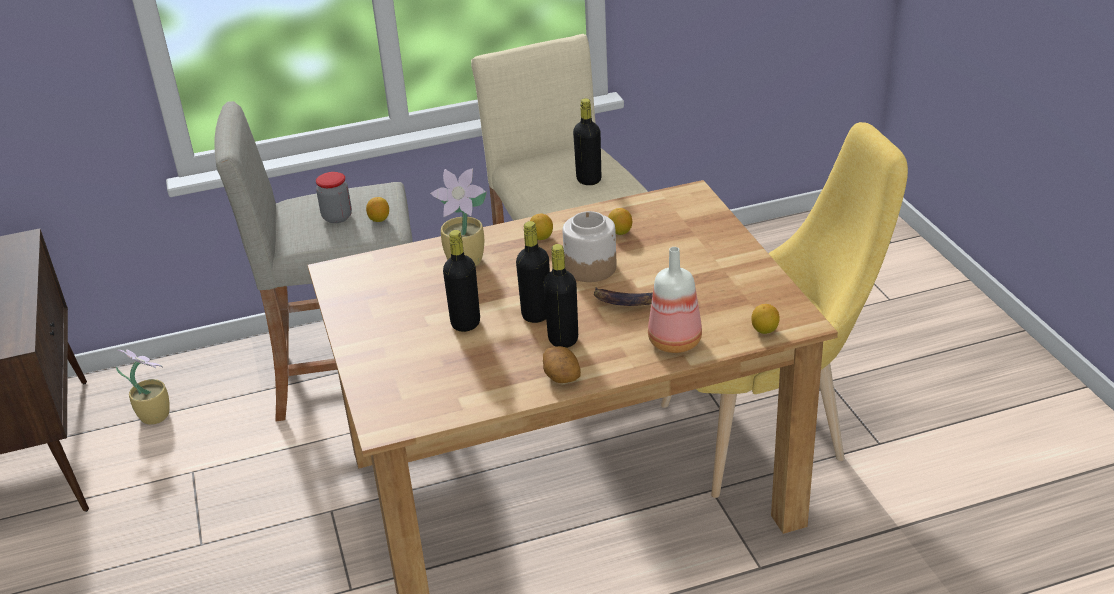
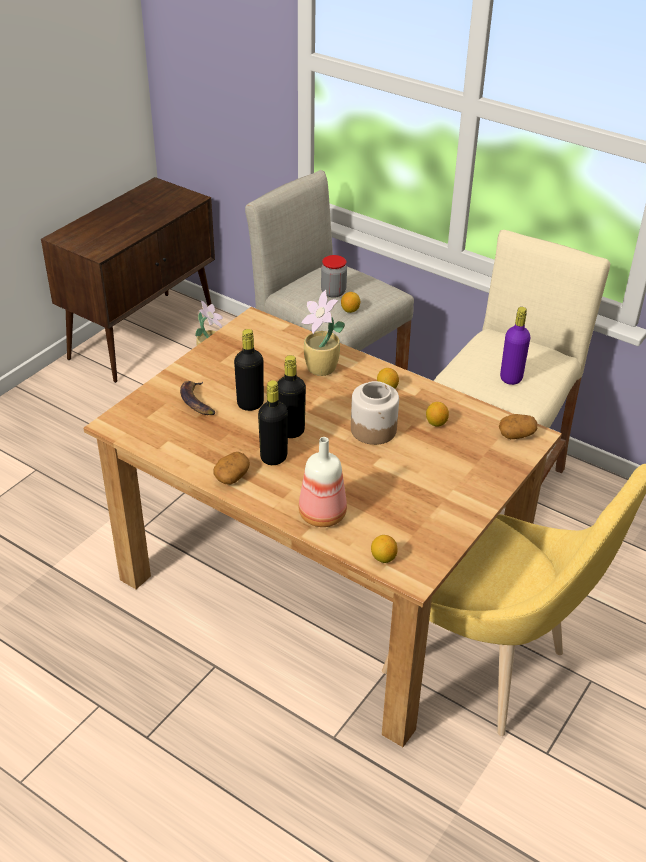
camera: 50 degrees right, 5 degrees up
(589, 180) = (511, 378): black bottle -> purple bottle
(624, 302) = (347, 466): banana -> banana (196, 401)
(681, 200) = (516, 434): none -> potato

